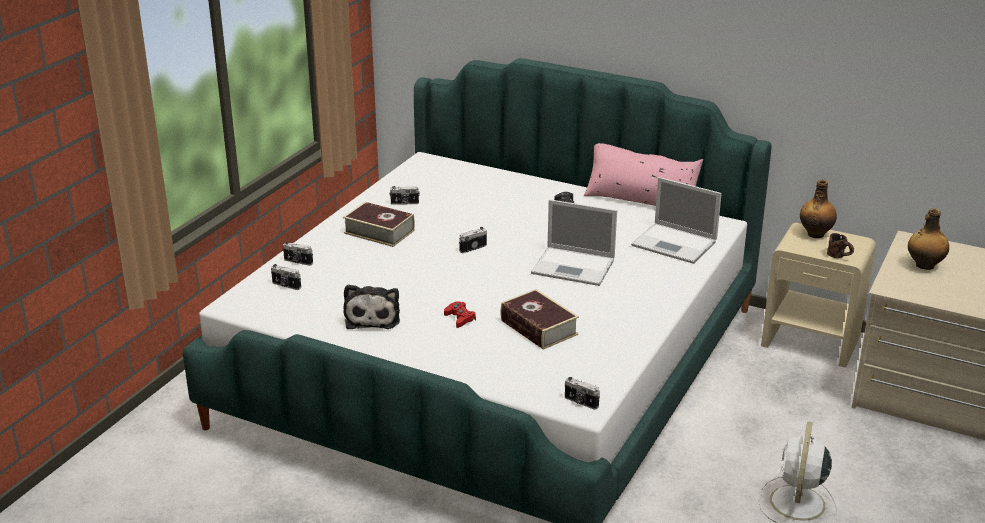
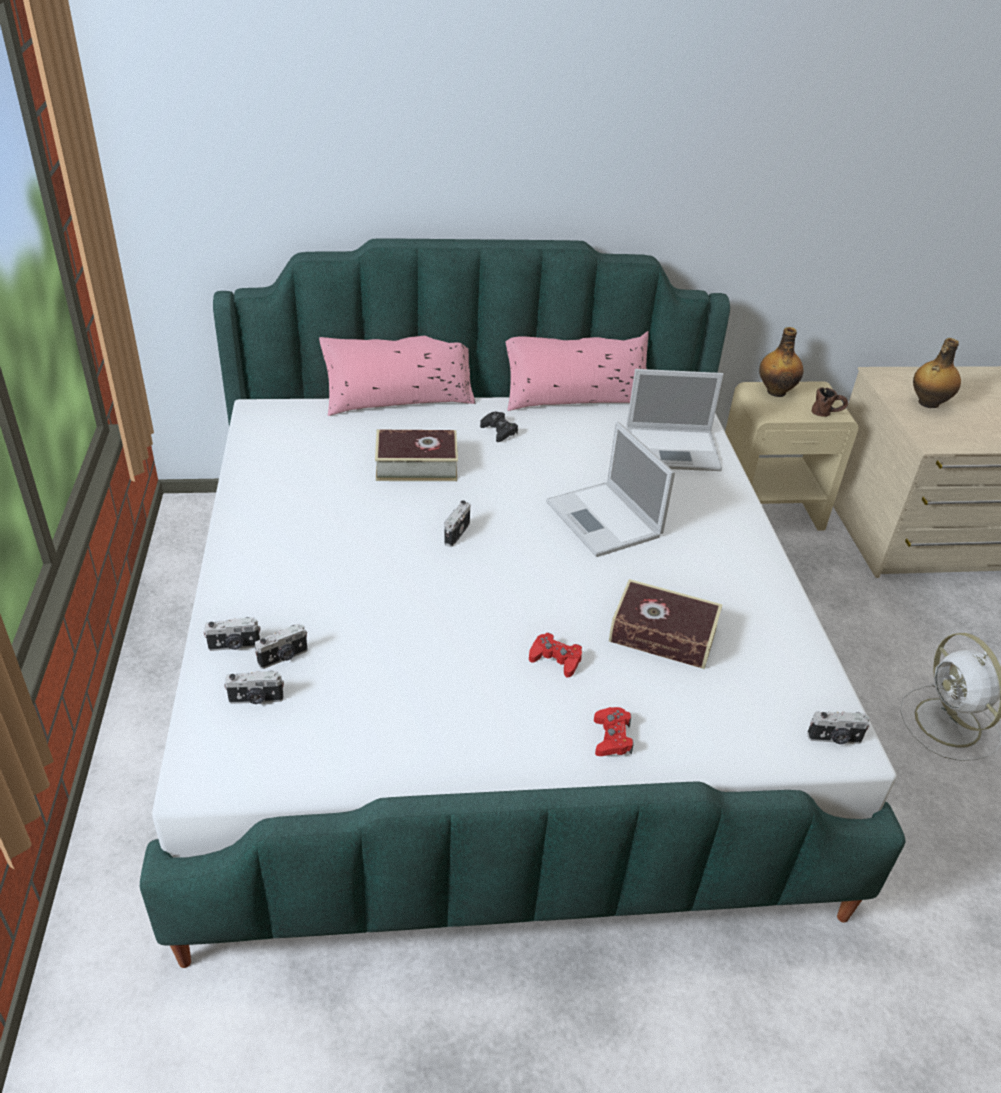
camera: 35 degrees left, 10 degrees up
(373, 317) = (440, 707): plush toy -> none
(379, 231) = (306, 548): book -> book (416, 465)
(404, 203) = (296, 488): camera -> camera (283, 657)
(449, 358) = (612, 737): none -> red game controller
(518, 174) = (399, 400): none -> pink pillow
(575, 267) = (605, 520): laptop -> laptop turned 75 degrees clockwise

